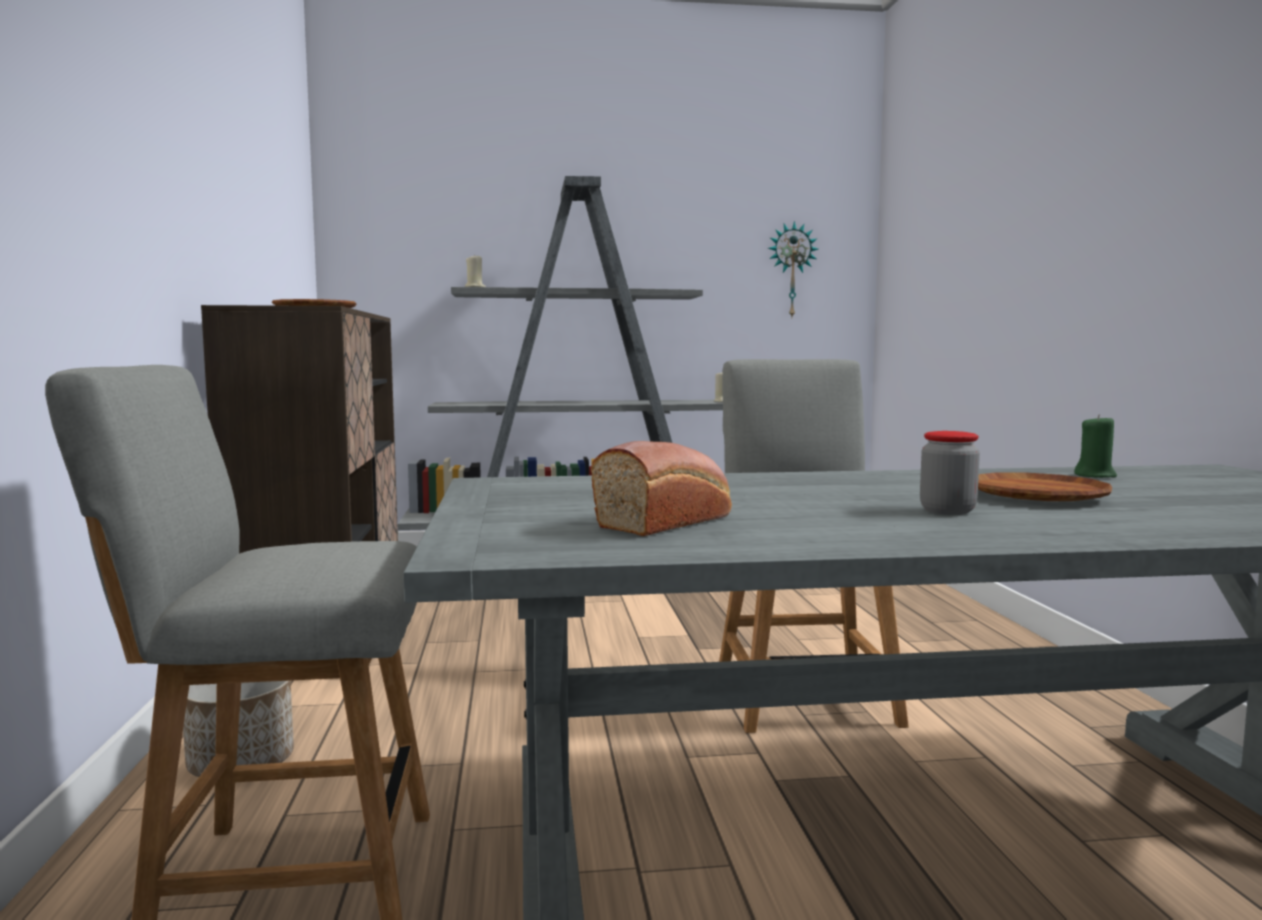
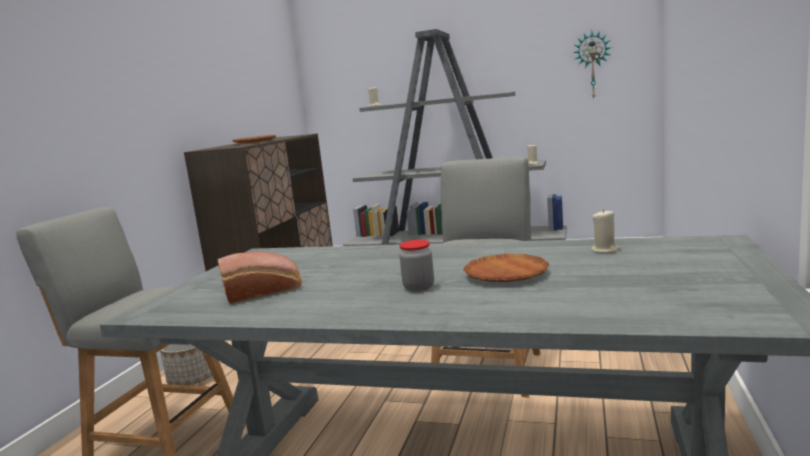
camera: 25 degrees right, 5 degrees up
(1095, 476) = (605, 250): green candle -> beige candle

